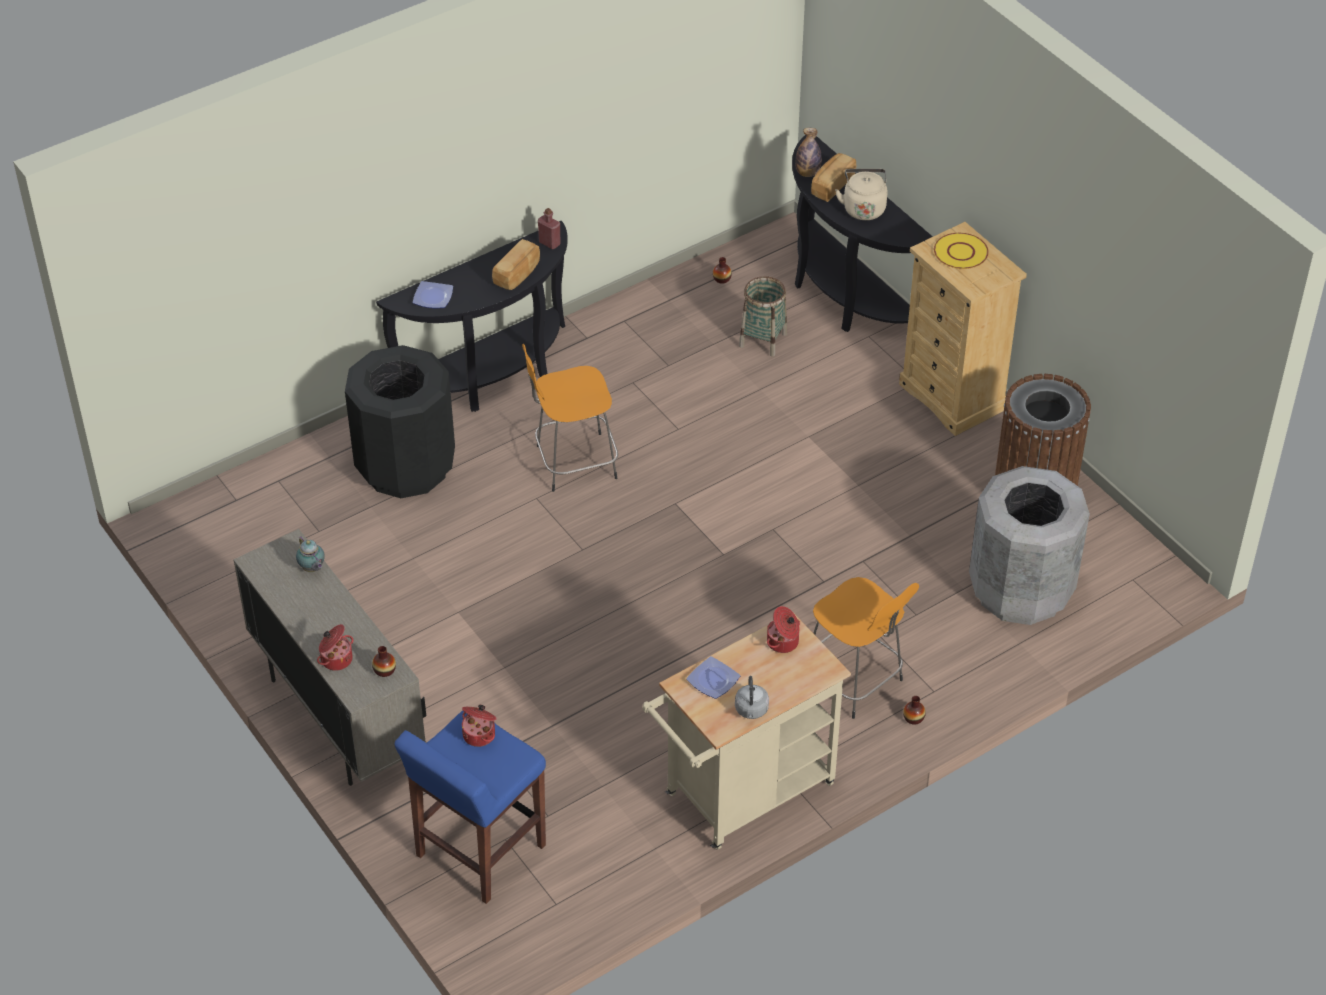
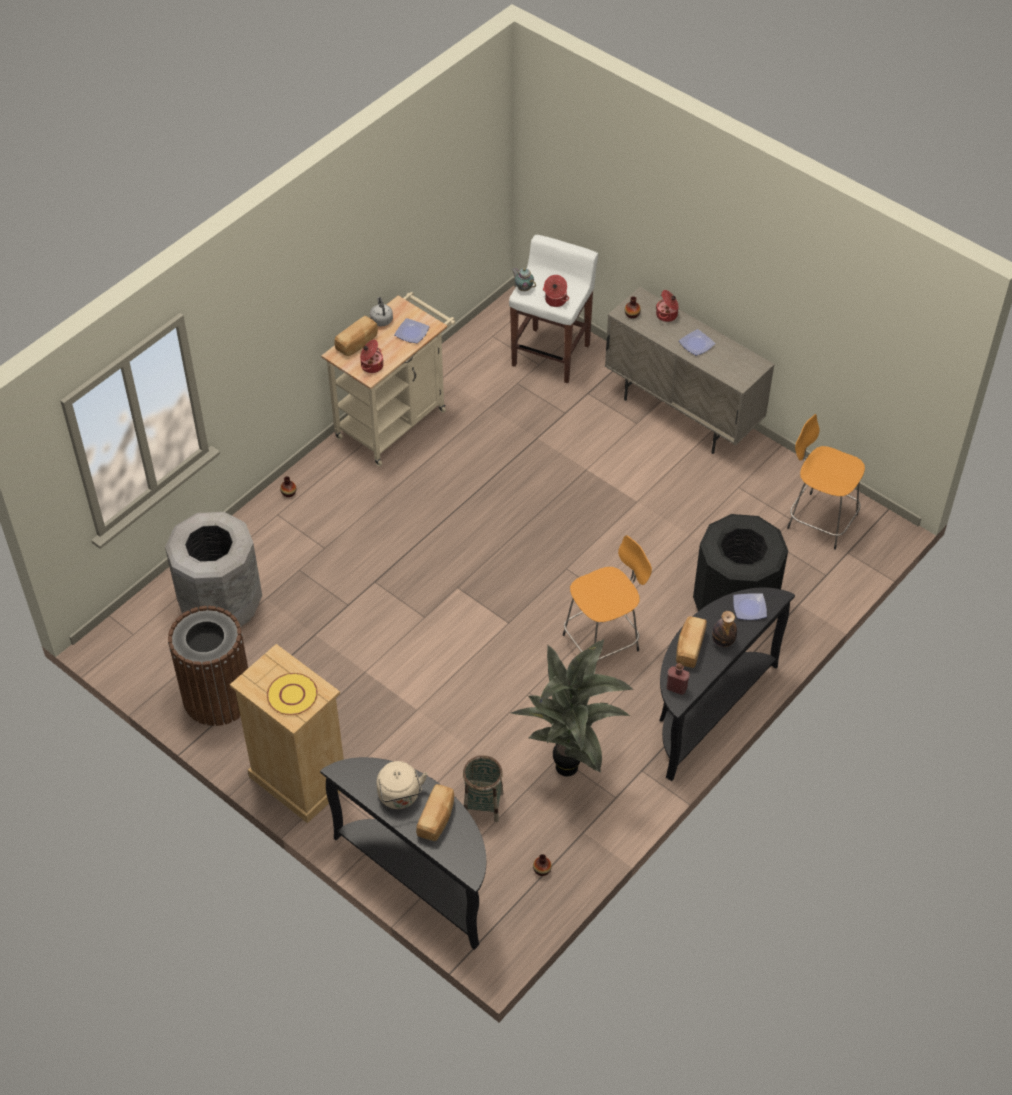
camera: 165 degrees right, 5 degrees up
(312, 569) = (716, 367): teapot -> teapot (523, 288)
(319, 607) = (696, 344): none -> plate
(479, 852) = (551, 354): blue stool -> white stool
(658, 353) = (572, 768): none -> potted plant
(795, 680) = (357, 343): none -> bread
(807, 173) = (464, 830): bottle -> bottle (723, 641)
(854, 681) = (335, 510): orange stool -> orange stool (820, 520)

